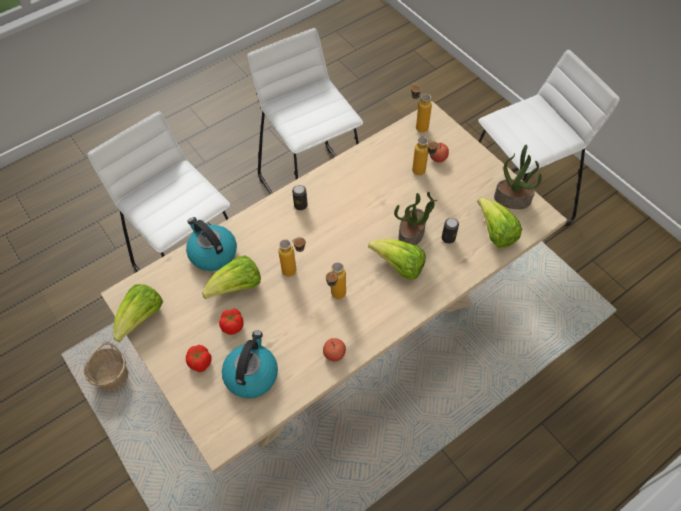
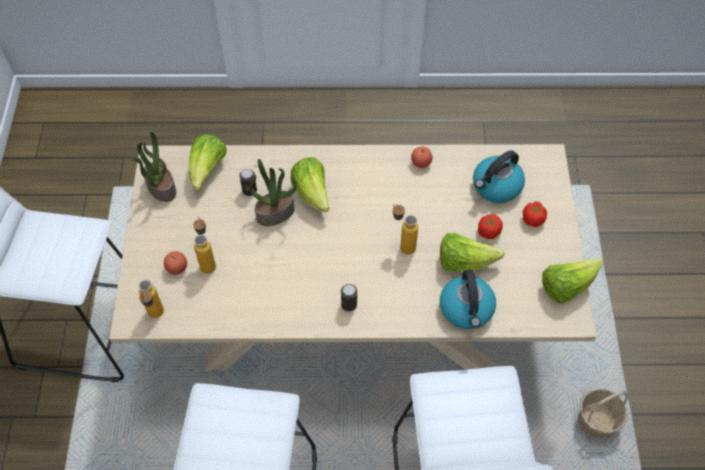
camera: 145 degrees left, 0 degrees up
(336, 298) = (386, 201): bottle -> none

